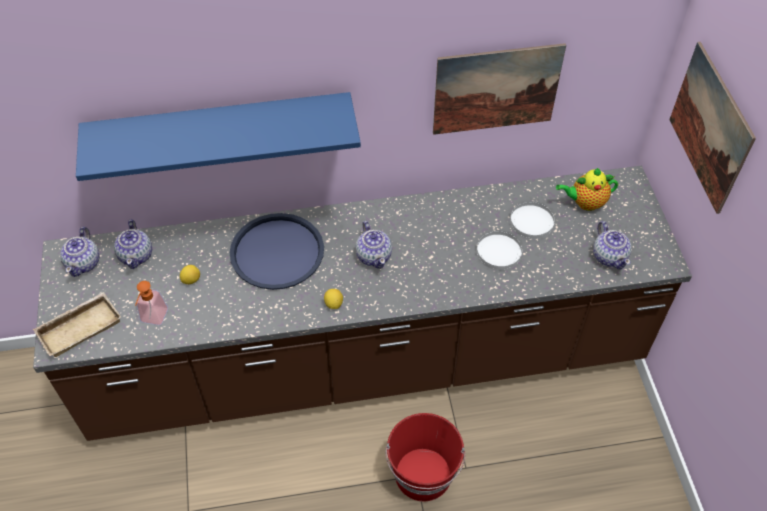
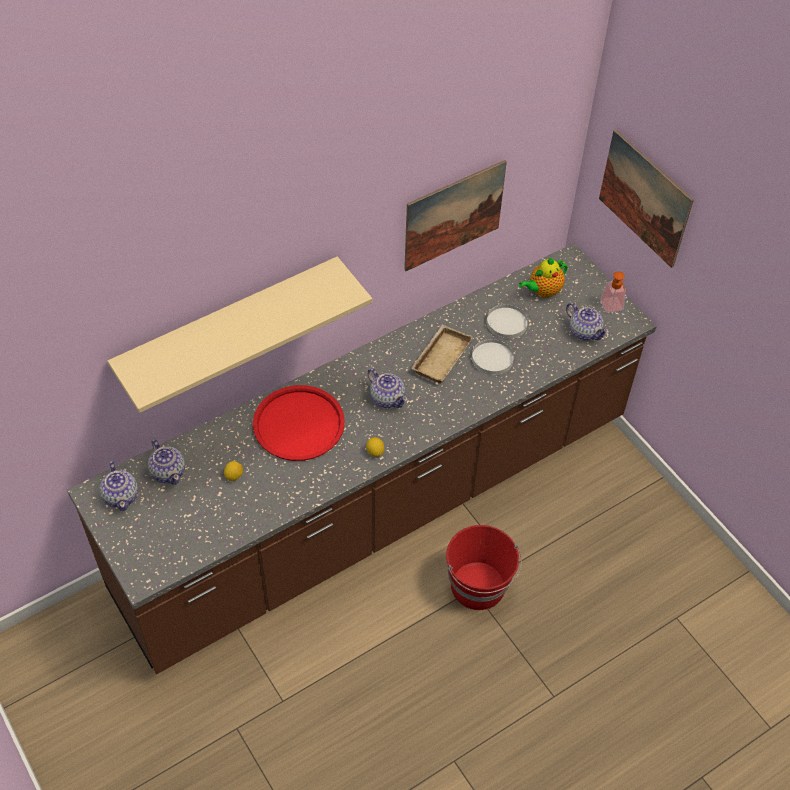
camera: 25 degrees left, 0 degrees up
(80, 326) = (154, 553): beige tray -> beige tray (440, 356)
(152, 319) = (219, 523): soap dispenser -> soap dispenser (612, 308)
(220, 129) = (229, 325): blue shelf -> beige shelf
(277, 252) = (299, 424): blue tray -> red tray

